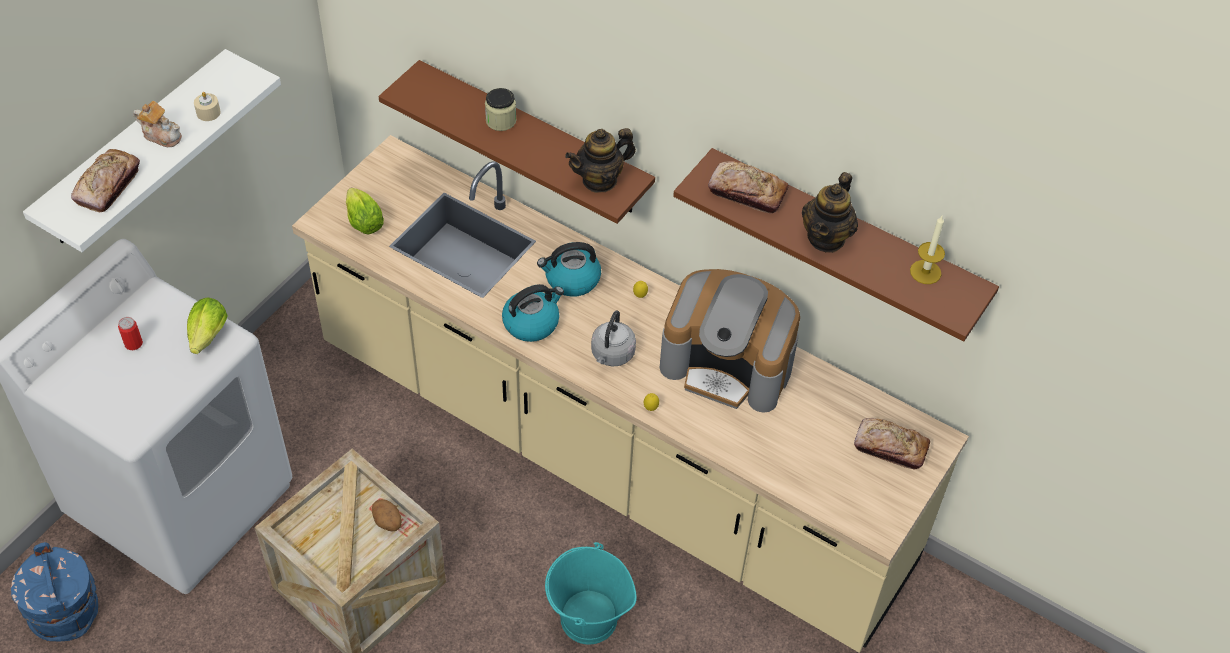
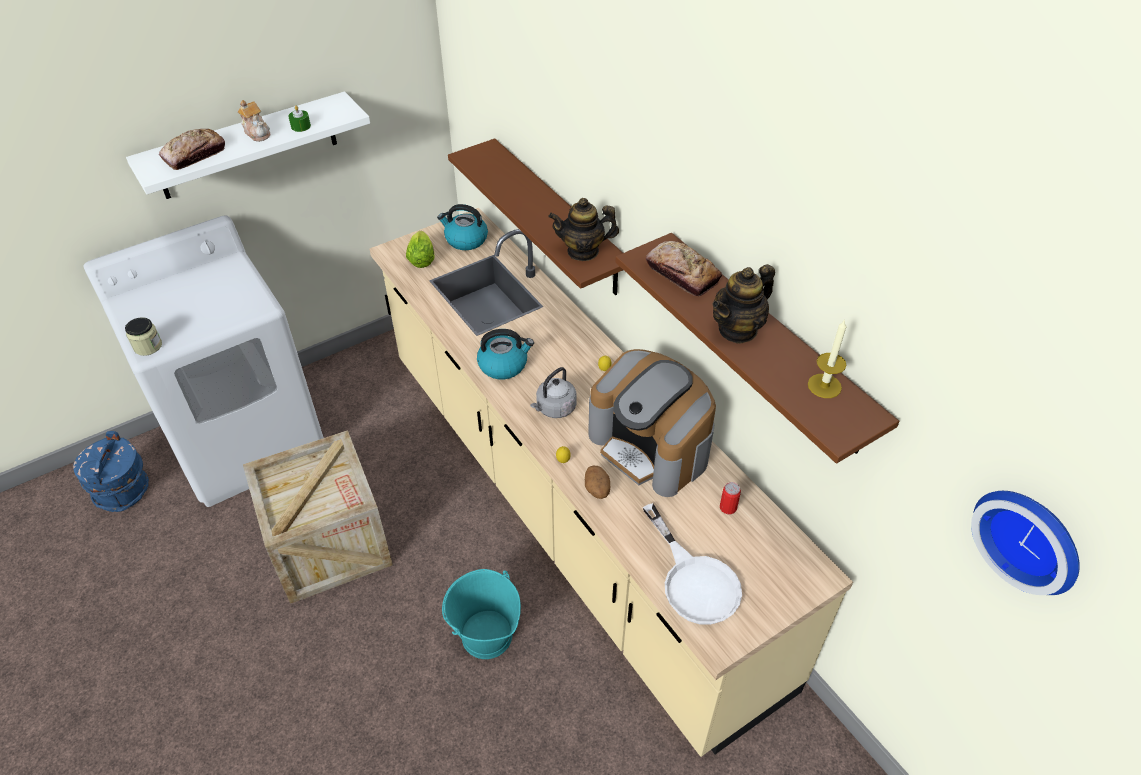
camera: 25 degrees right, 5 degrees down
(133, 343) = (194, 291): can -> can (728, 507)
(207, 339) = (246, 302): lettuce -> none
(208, 112) = (301, 126): beige candle -> green candle
(388, 522) = (342, 495): potato -> potato (597, 490)
(501, 121) = (529, 191): jar -> jar (148, 346)
(571, 280) = (555, 342): kettle -> kettle (465, 240)
(832, 483) = (694, 580): none -> white frying pan
(890, 448) = (767, 566): bread -> none
(1132, 357) = (1030, 537): none -> wall clock

